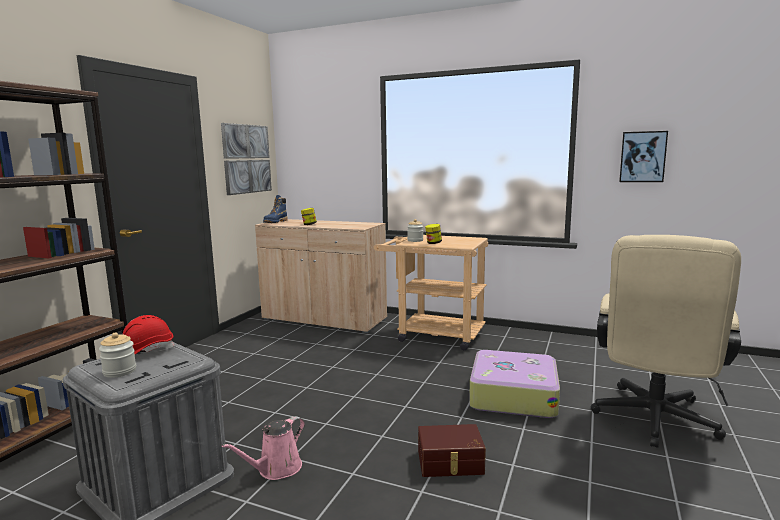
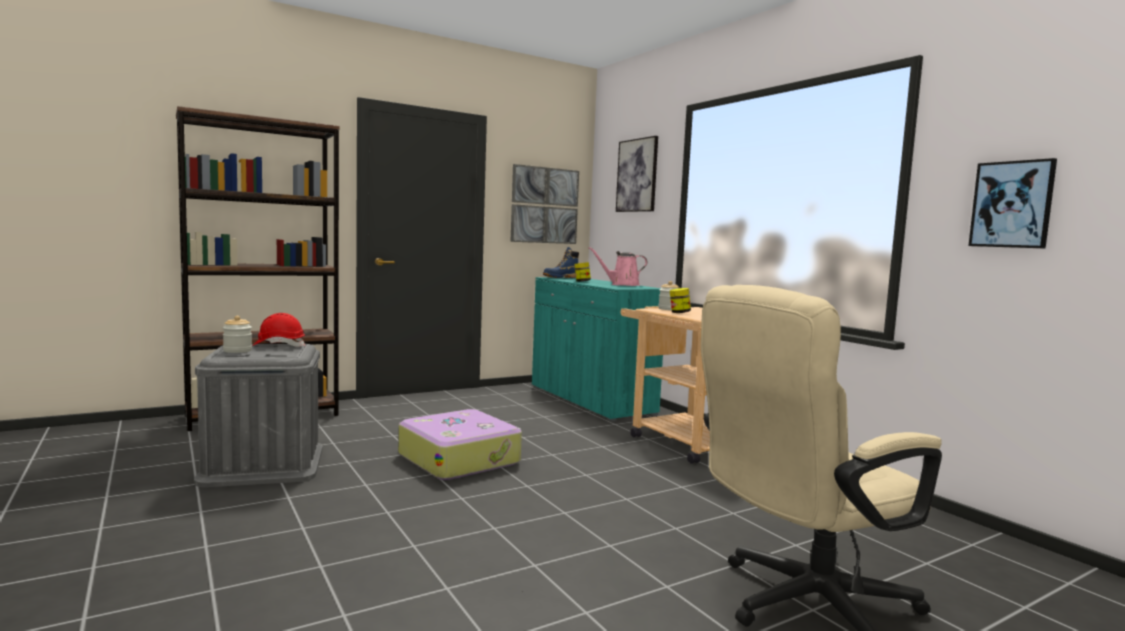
camera: 35 degrees right, 5 degrees down
(276, 469) = (342, 487): pink watering can -> pink watering can (622, 285)
(324, 319) = (590, 400): beige cabinet -> turquoise cabinet
(330, 131) = (637, 175): none -> picture
(450, 463) = (479, 539): brown storage box -> none
(512, 395) = (662, 516): suitcase -> suitcase (460, 458)

